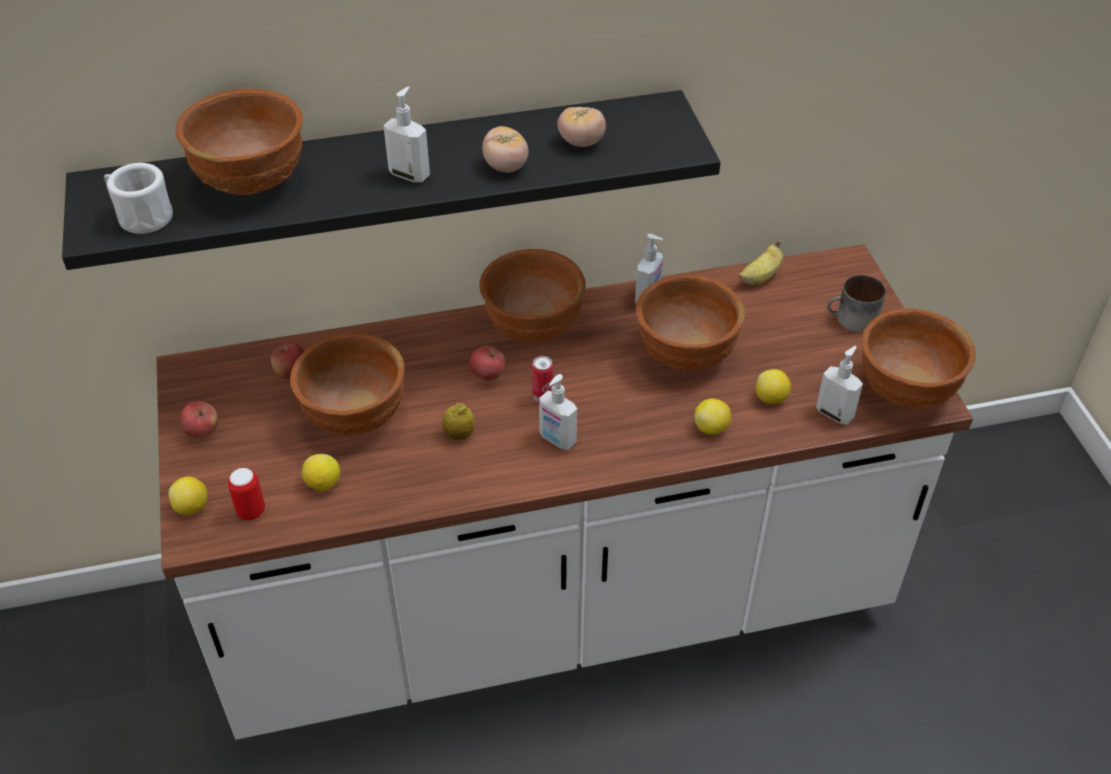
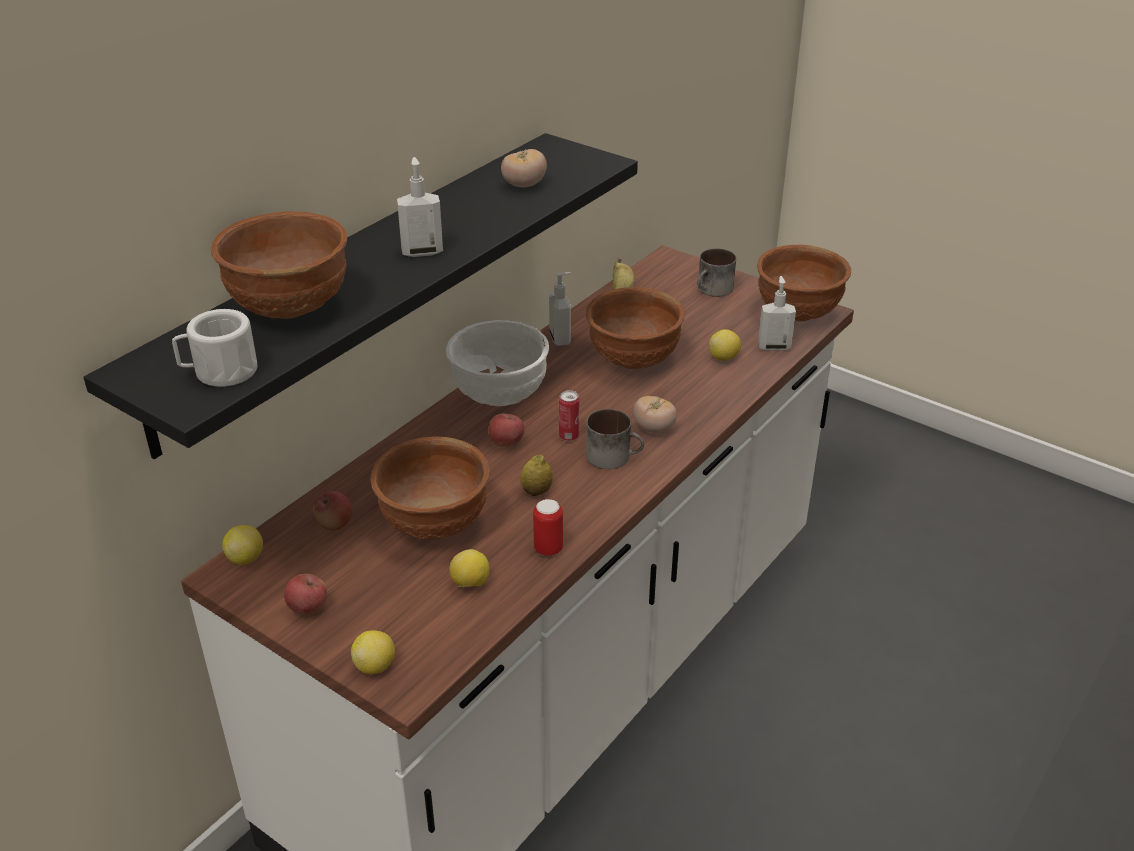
camera: 40 degrees left, 10 degrees down
(251, 511) = (434, 637): can -> can (548, 549)
(506, 167) = (491, 219): tomato -> tomato (654, 428)
(532, 327) = (498, 396): brown bowl -> white bowl
(557, 439) = (614, 456): soap dispenser -> mug
(711, 428) = (709, 394): lemon -> lemon (246, 558)

